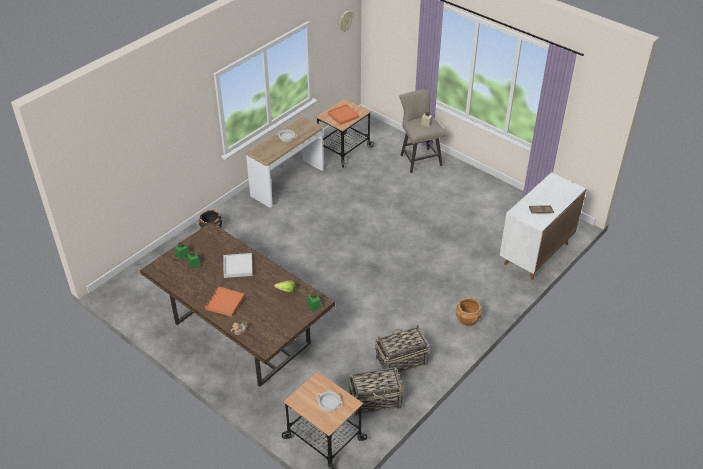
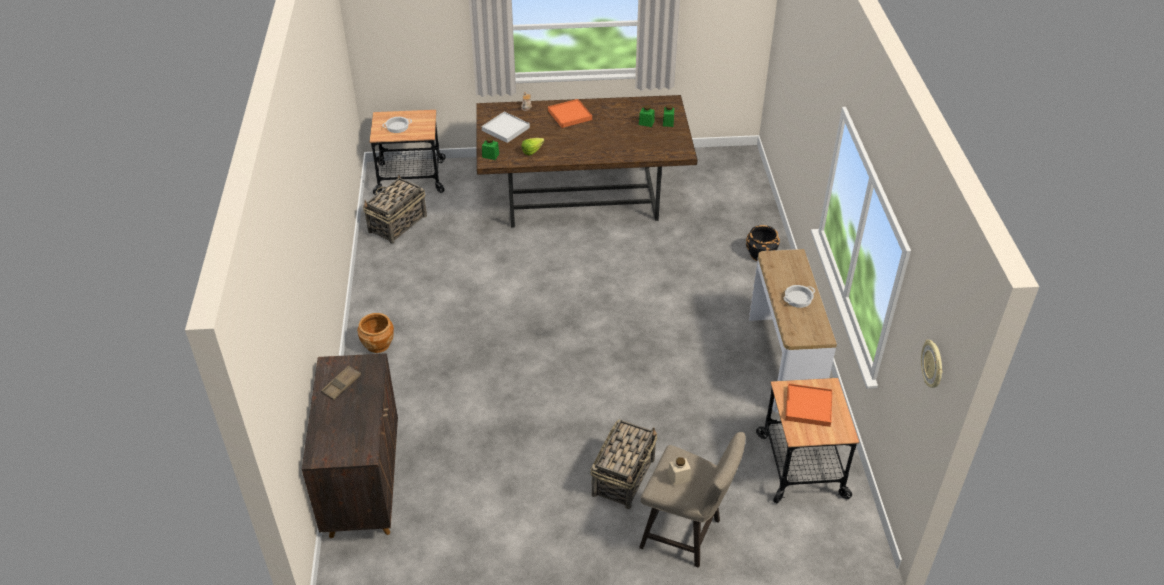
camera: 135 degrees right, 0 degrees up
(238, 266) = (605, 143): white tray -> white tray (505, 129)
(401, 361) = (408, 265): basket -> basket (624, 476)
(536, 254) = (364, 486): white cabinet -> brown cabinet

